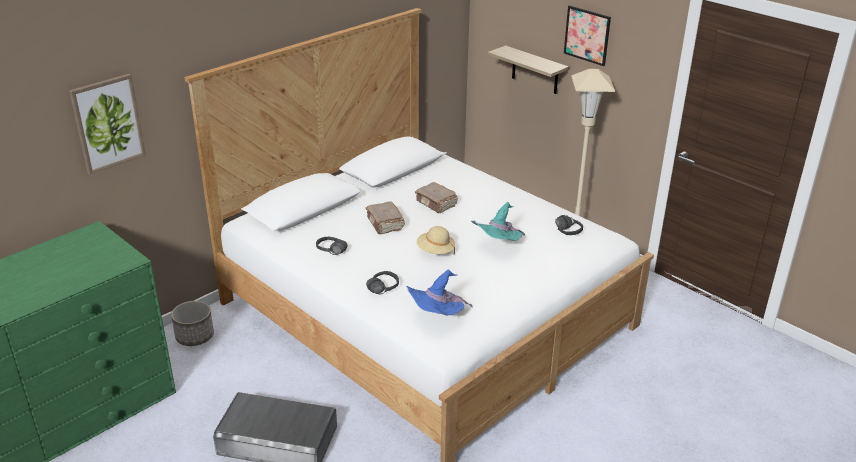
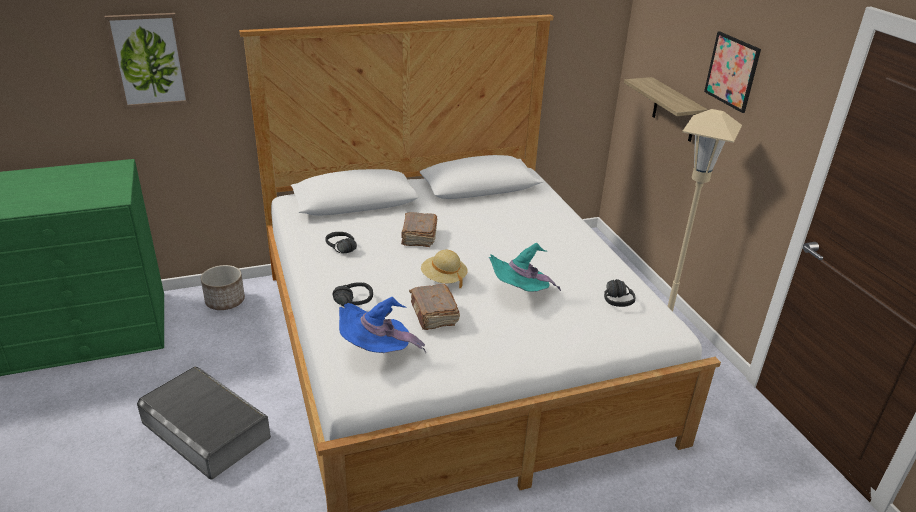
camera: 25 degrees right, 0 degrees up
(436, 204) = (491, 231): brown book -> brown book (433, 315)

